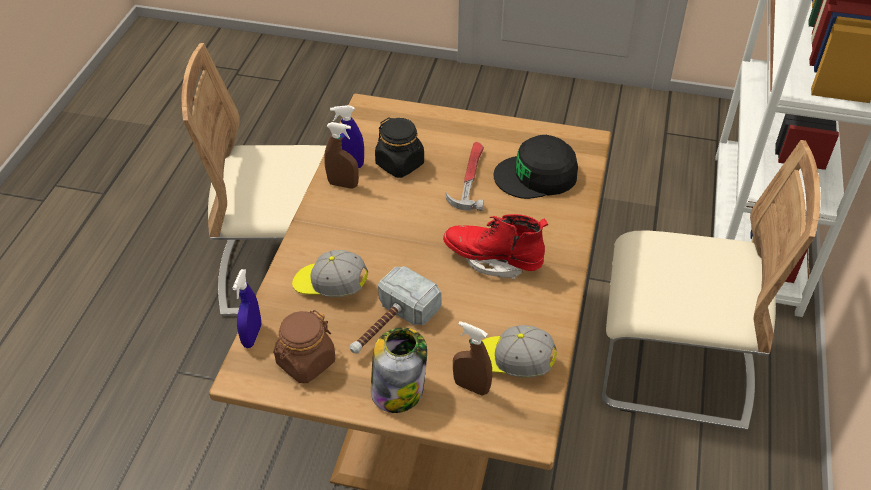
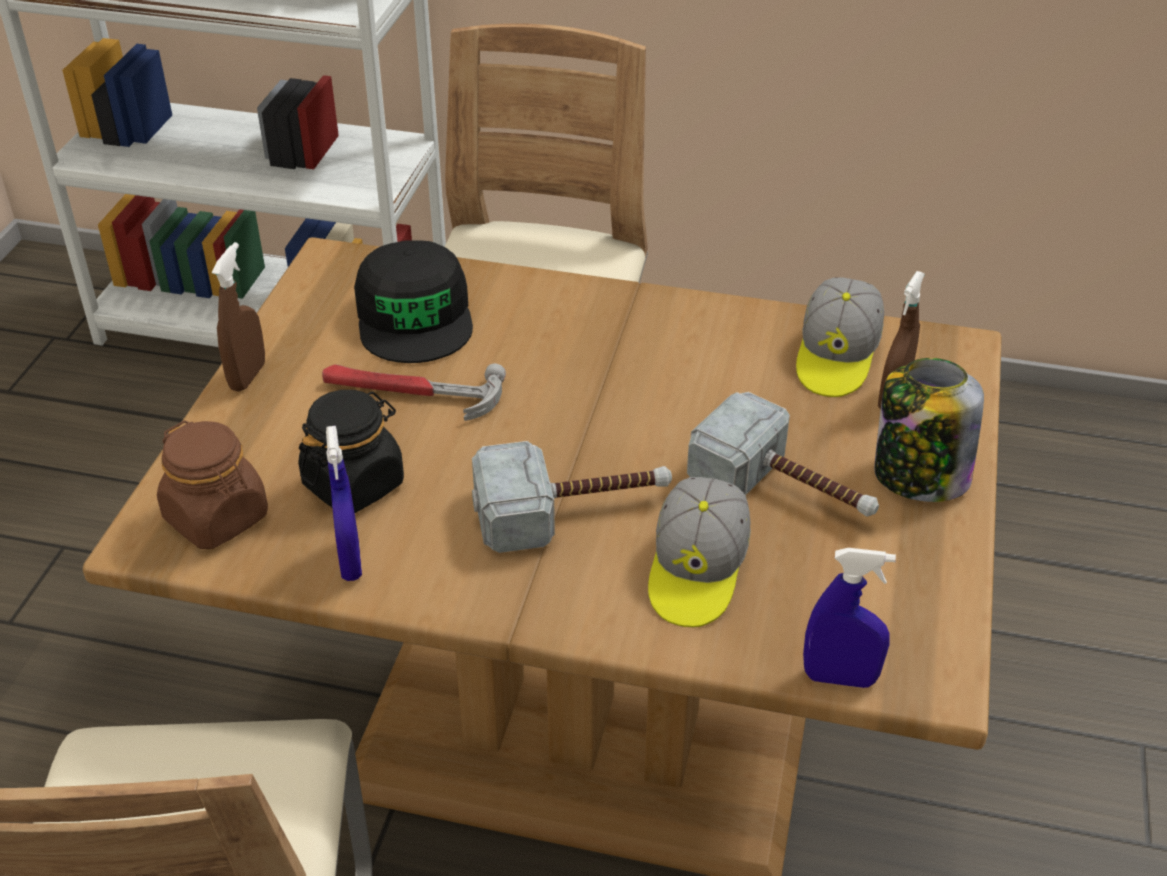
camera: 90 degrees left, 5 degrees down
(305, 362) = (887, 594): brown jar -> brown jar (217, 518)
(343, 184) = (406, 567): brown spray bottle -> brown spray bottle (247, 376)
(377, 240) = (573, 510): none -> hammer
(493, 260) = (622, 370): red boot -> none

